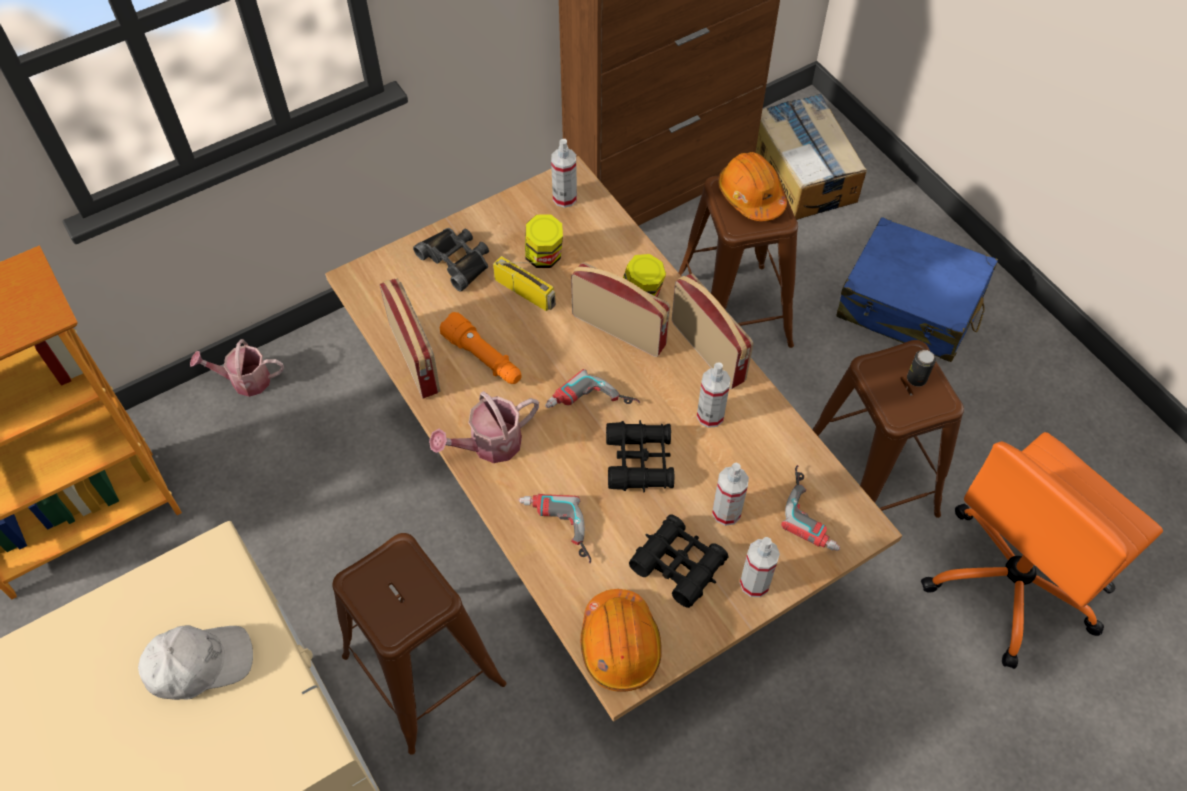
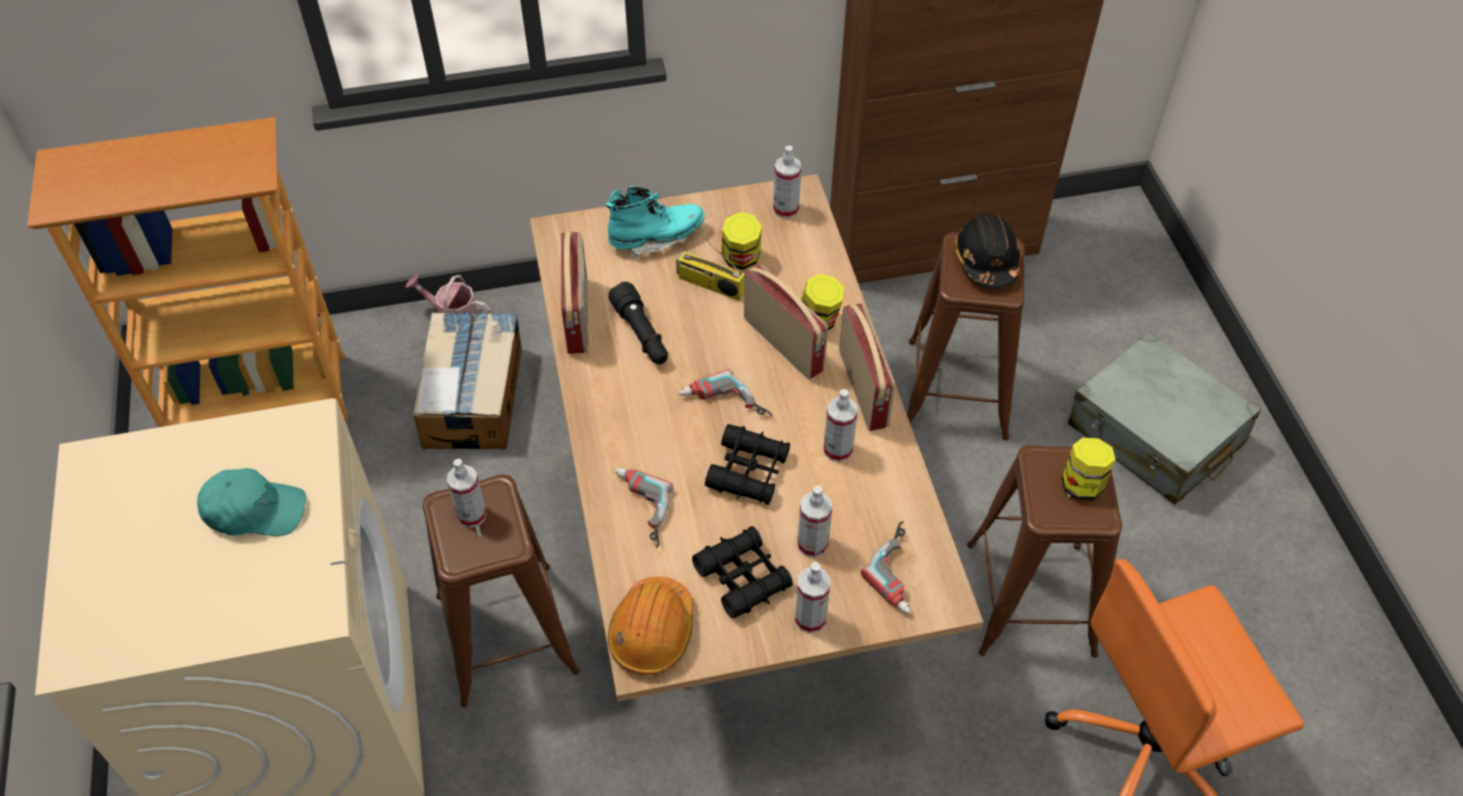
camera: 20 degrees right, 5 degrees down
(199, 664) = (254, 510): white cap -> turquoise cap
(387, 583) = (472, 515): none -> spray bottle
(456, 260) = (656, 239): black binoculars -> turquoise boot
(483, 358) = (641, 334): orange flashlight -> black flashlight
(489, 445) = (611, 413): watering can -> none
(526, 291) = (709, 285): radio -> radio turned 150 degrees clockwise
(751, 196) = (986, 261): orange hard hat -> black hard hat
(803, 171) = (1093, 270): cardboard box -> cardboard box (474, 396)
(910, 305) = (1155, 434): blue suitcase -> grey suitcase
(916, 379) = (1082, 484): can -> jar

